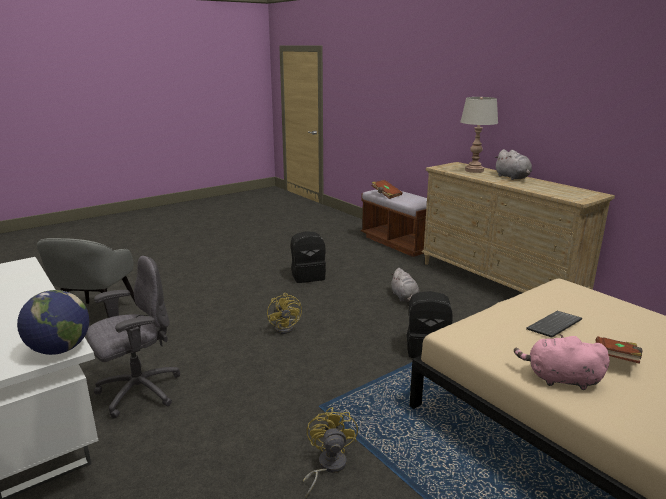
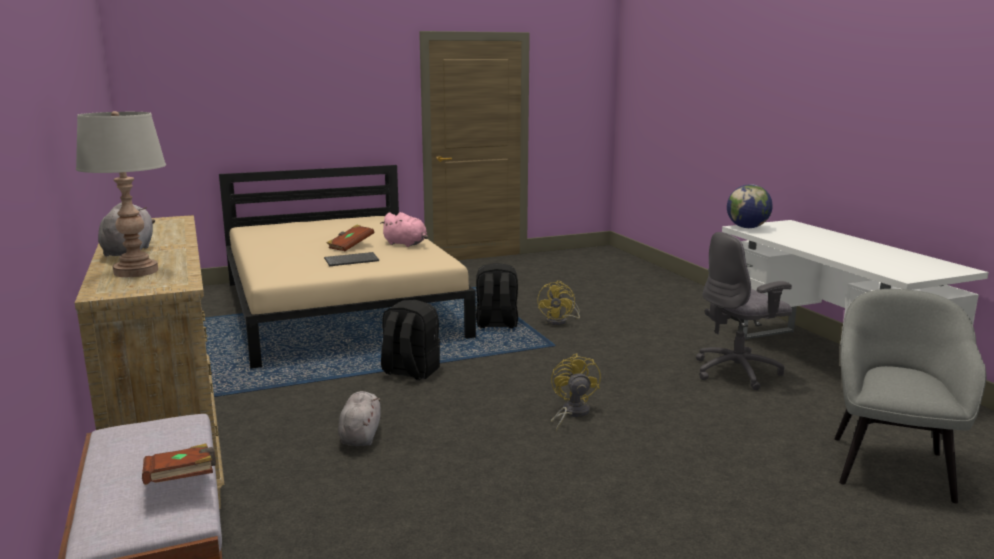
camera: 165 degrees left, 5 degrees down
(308, 276) = (503, 510): black backpack -> black backpack (496, 324)

